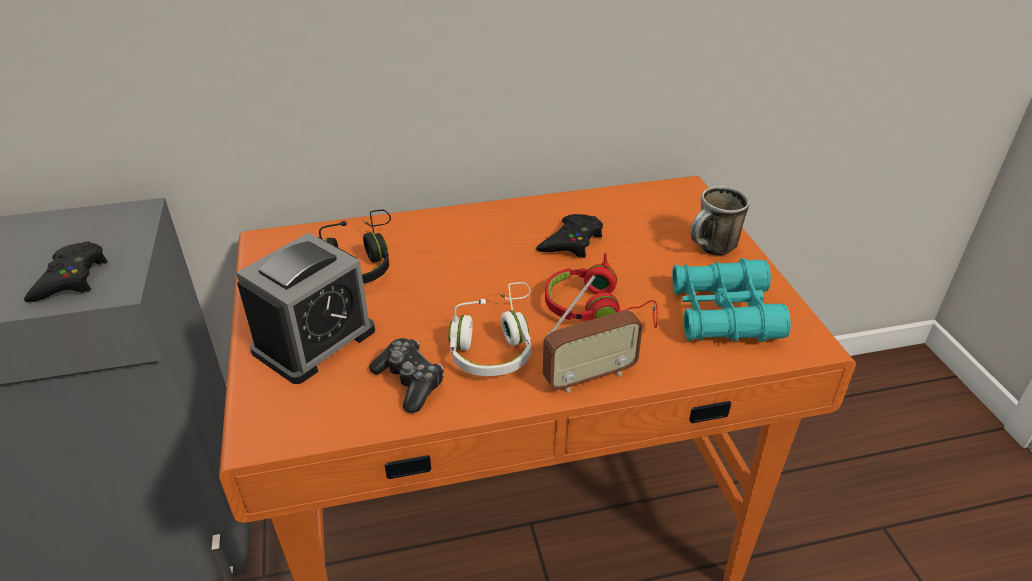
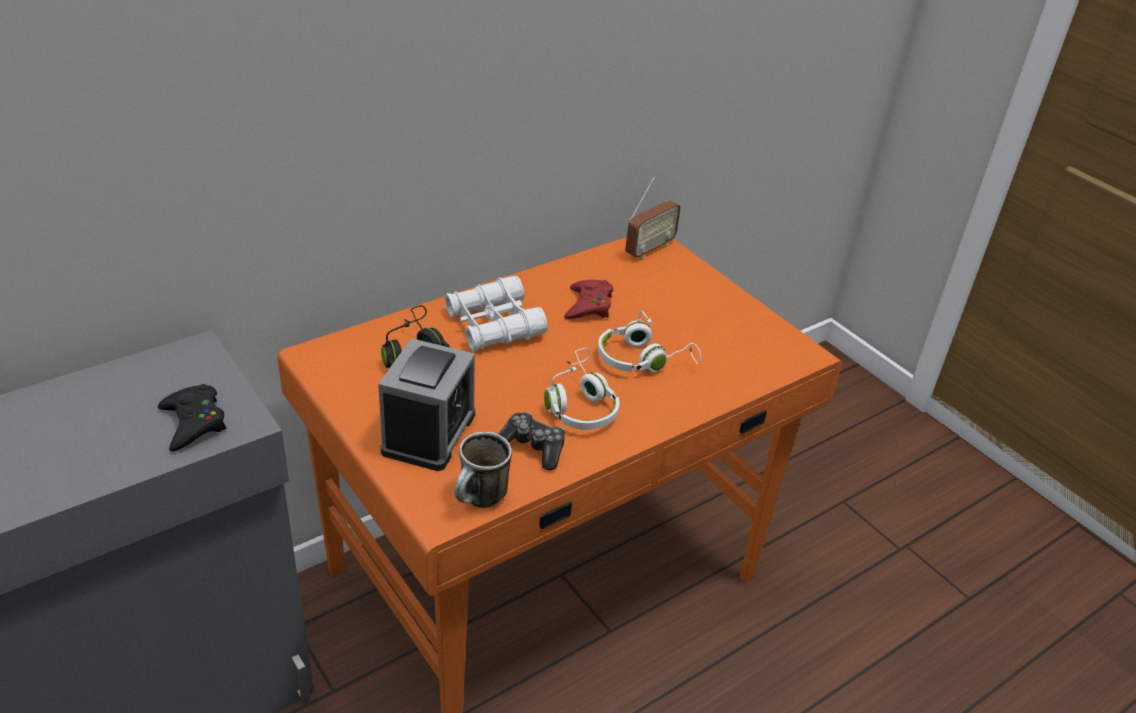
camera: 25 degrees left, 0 degrees up
(458, 244) = (494, 325): none -> white binoculars
(571, 242) = (588, 305): black game controller -> red game controller
(589, 377) = (667, 413): radio -> radio (649, 249)
(598, 310) = (643, 359): red headphones -> white headphones
(712, 250) = (702, 293): mug -> mug (481, 501)
(723, 313) = (737, 343): turquoise binoculars -> none

